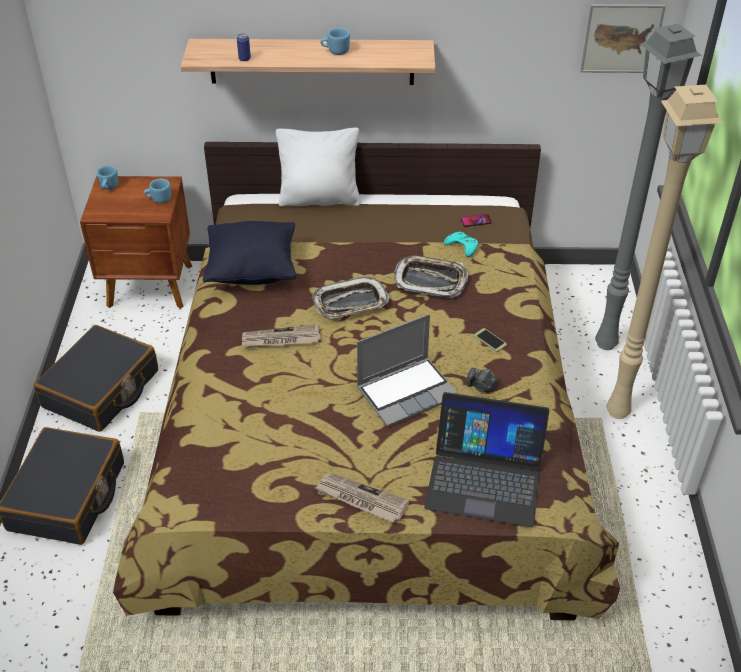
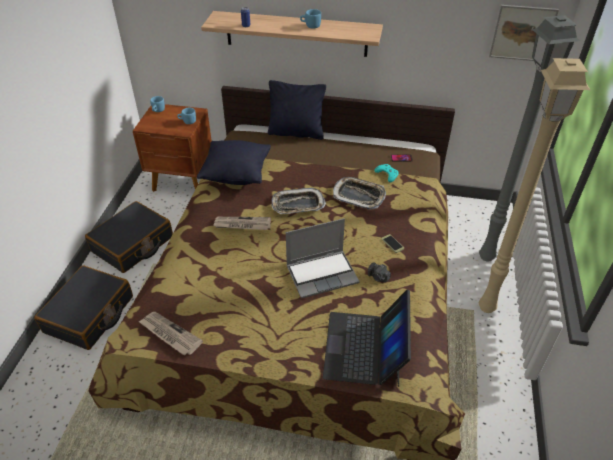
camera: 10 degrees right, 0 degrees up
(319, 199) = (296, 133): white pillow -> black pillow
(360, 499) = (267, 351): newspaper -> newspaper (169, 334)
(484, 478) = (365, 348): laptop -> laptop turned 75 degrees clockwise

